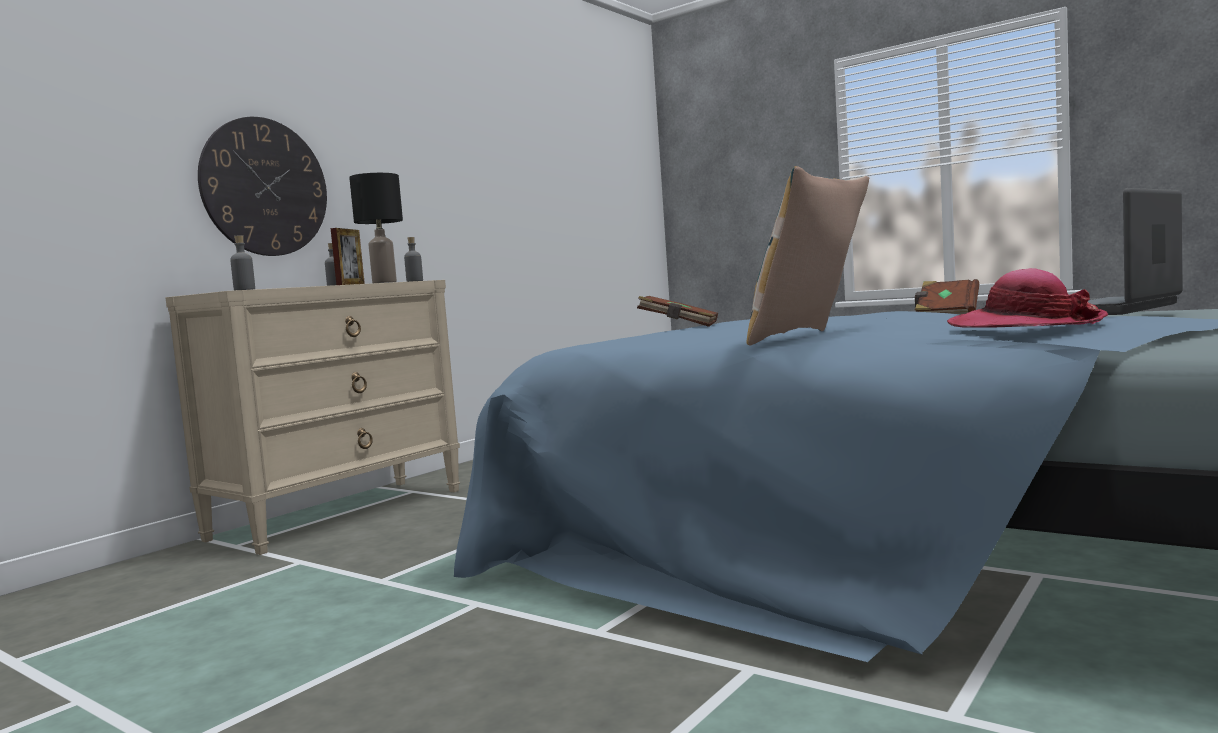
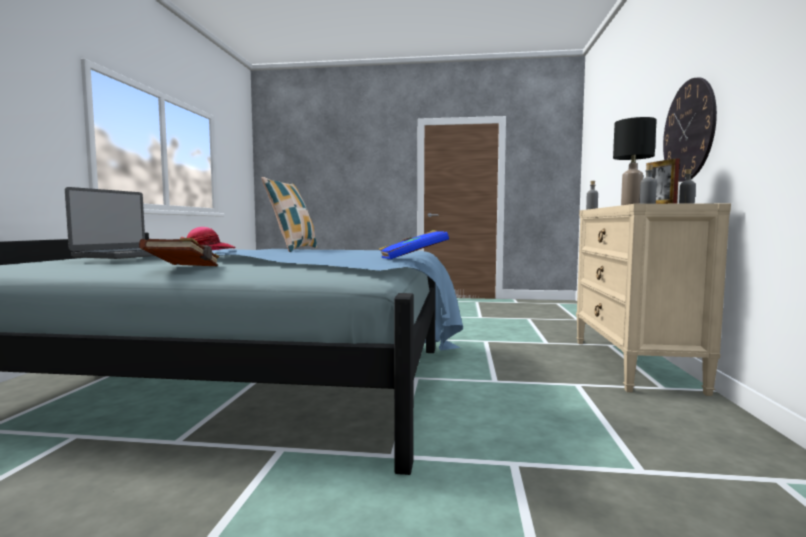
camera: 150 degrees right, 0 degrees up
(679, 327) = (412, 258): brown book -> blue book

